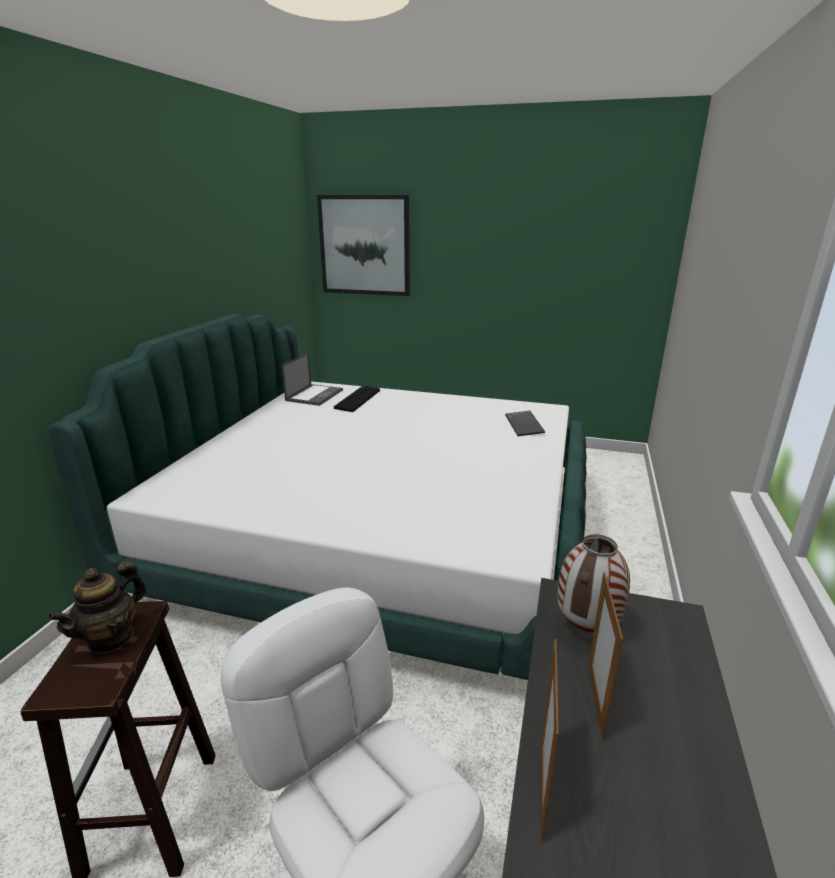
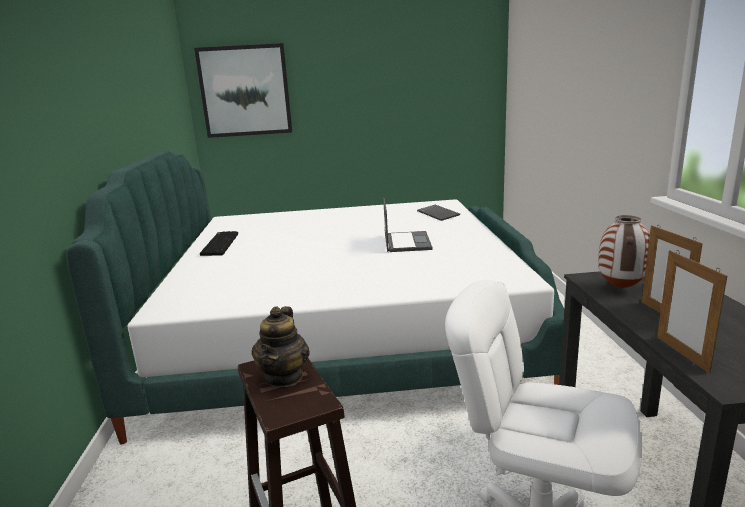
camera: 20 degrees left, 5 degrees down
(314, 395) = (239, 223): laptop -> laptop (407, 242)
(357, 399) = (282, 220): keyboard -> keyboard (219, 244)

